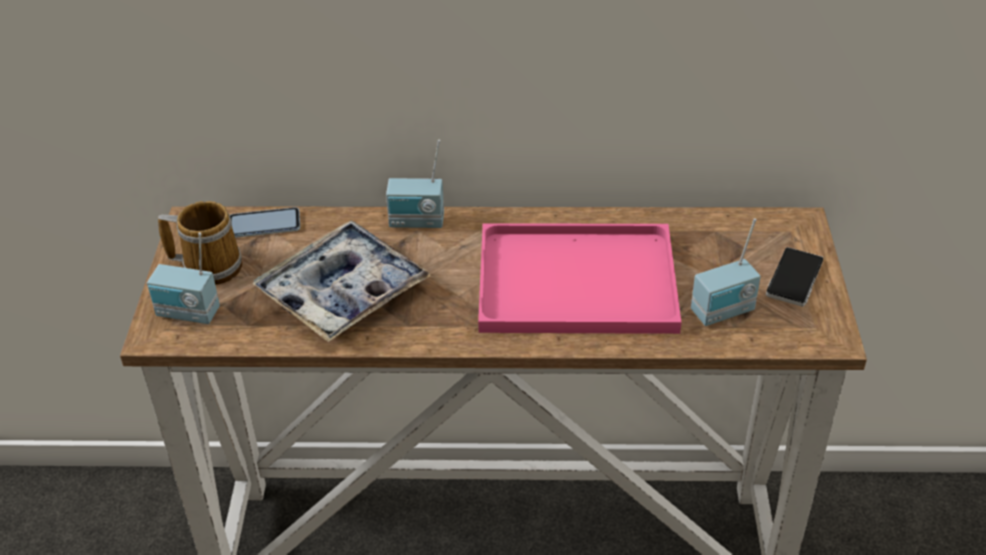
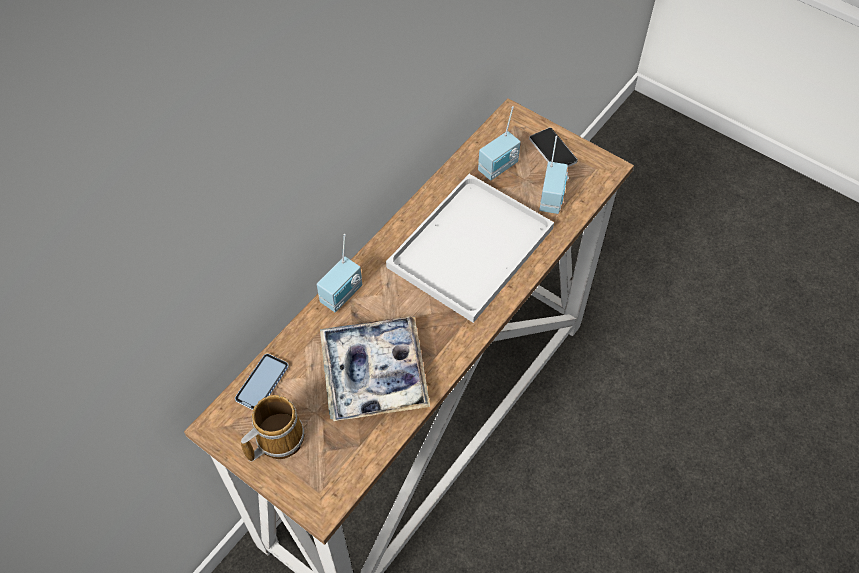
camera: 55 degrees left, 15 degrees up
(187, 314) = (317, 477): radio -> radio (499, 167)
(572, 283) = (470, 250): pink tray -> white tray

